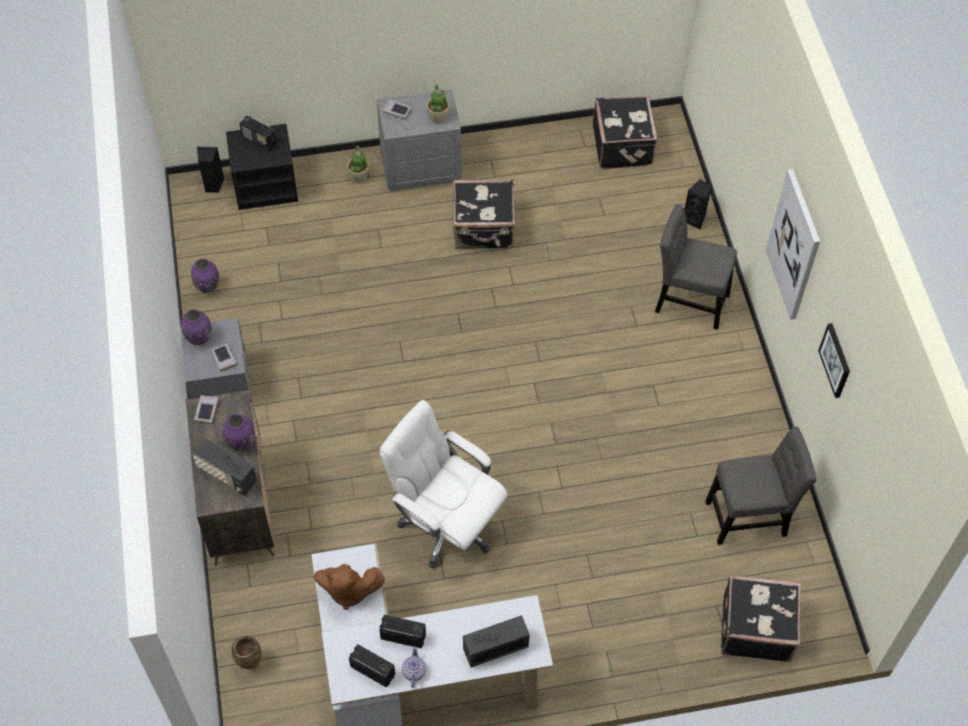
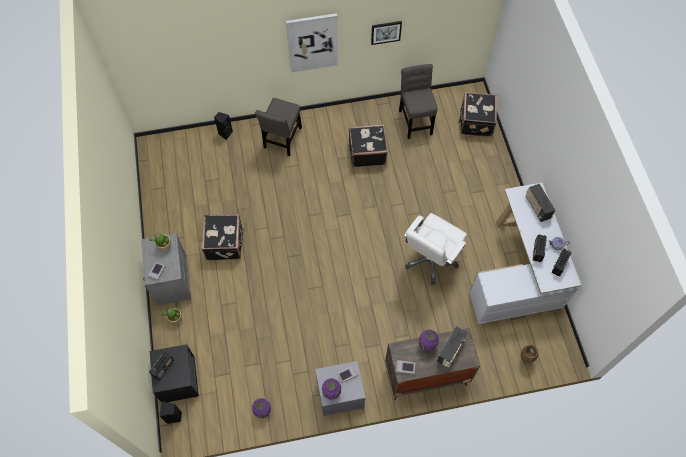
camera: 90 degrees left, 5 degrees up
(348, 591) = (508, 285): brown plush toy -> none
(623, 145) = (166, 167): black suitcase -> black suitcase (367, 152)

